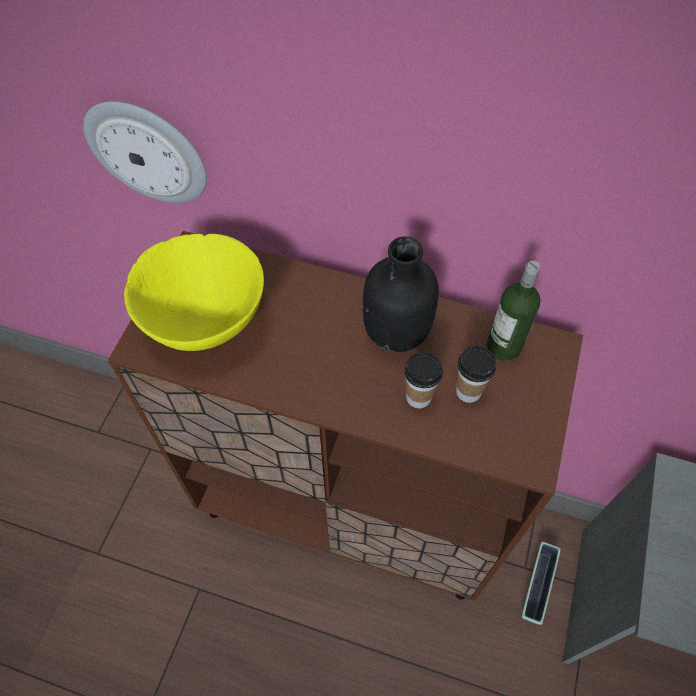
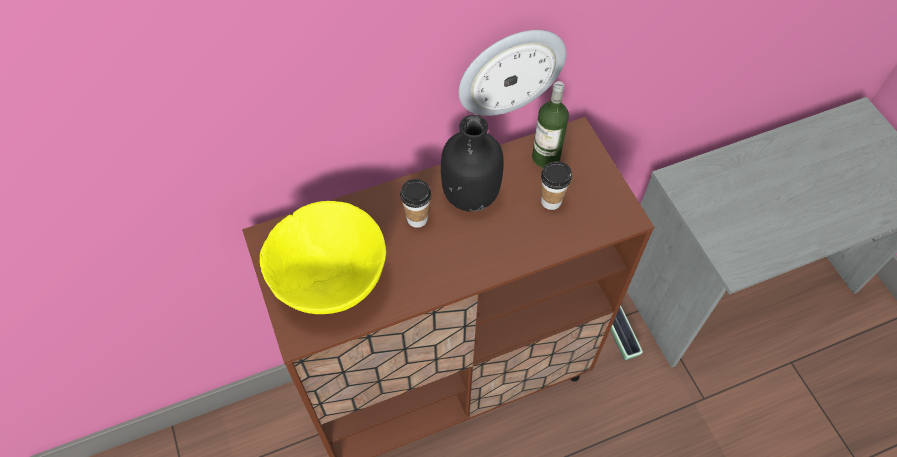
camera: 40 degrees left, 0 degrees up
(148, 152) = (196, 179): wall clock -> wall clock (510, 71)
(418, 397) = (524, 227): cup -> cup (417, 218)

